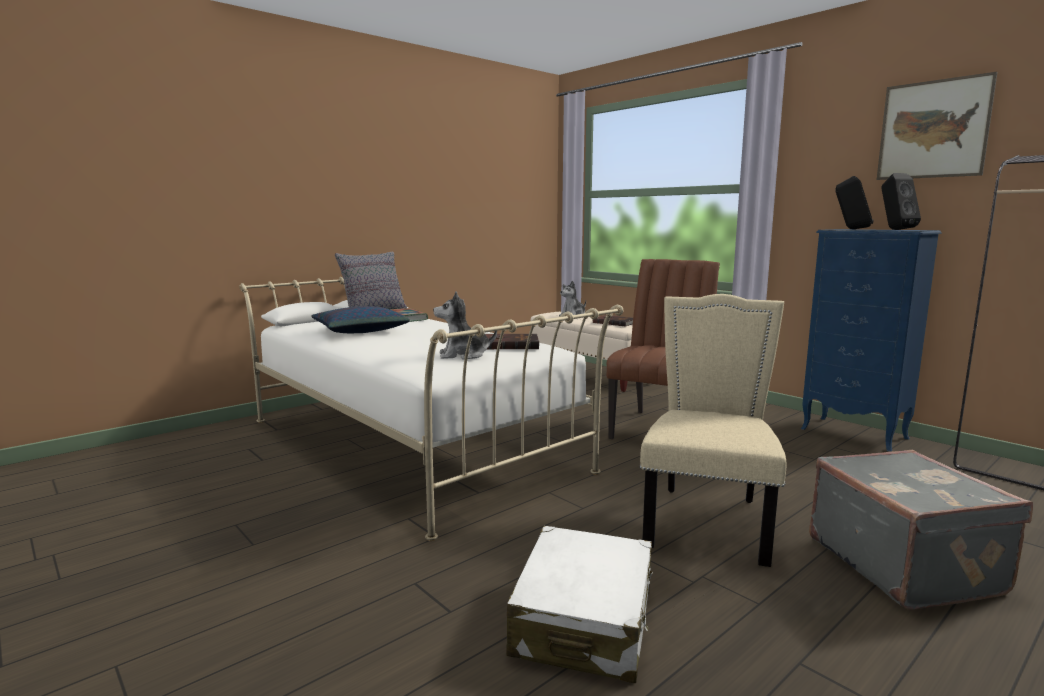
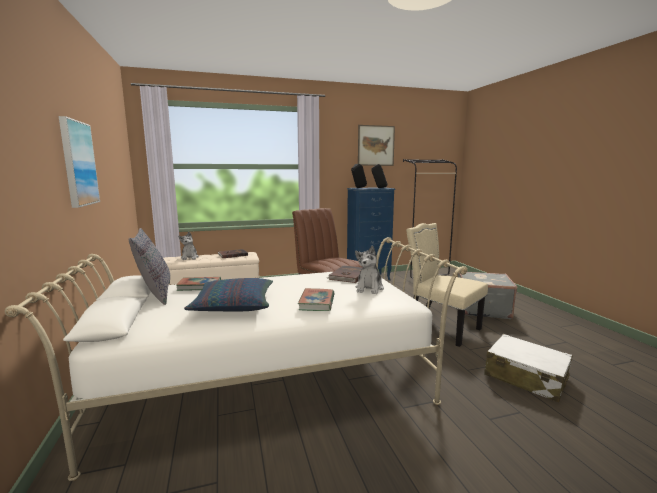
camera: 65 degrees left, 0 degrees up
(386, 346) = (317, 303): none -> book
(399, 190) = (78, 163): none -> picture

